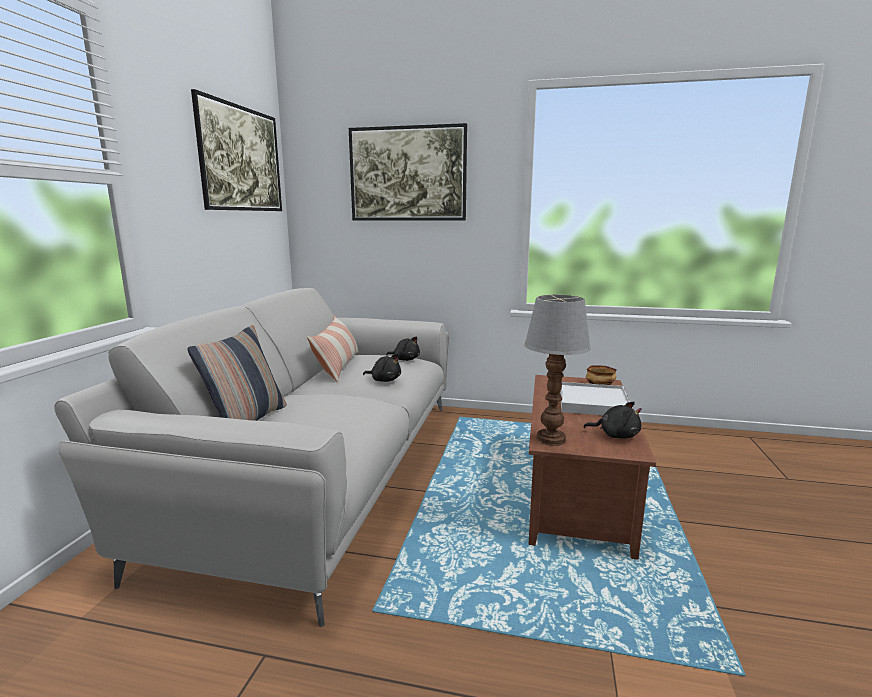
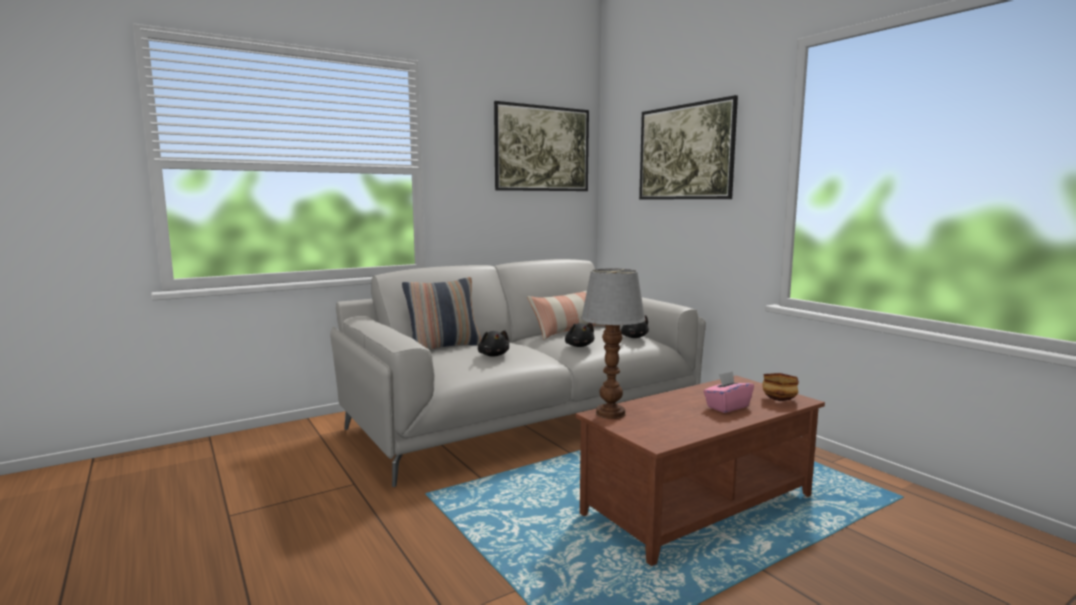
camera: 45 degrees right, 5 degrees down
(593, 403) = (727, 407): white tray -> pink tissue box
(616, 435) = (675, 429): black plush toy -> black plush toy (493, 355)

